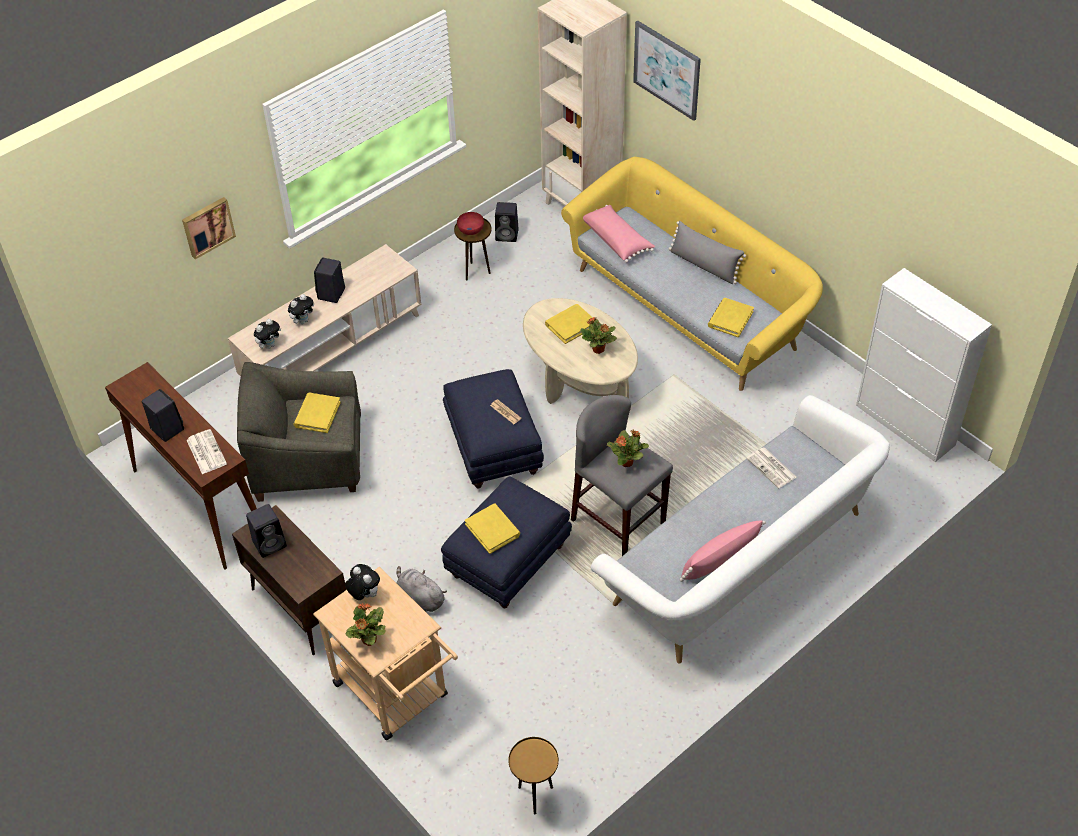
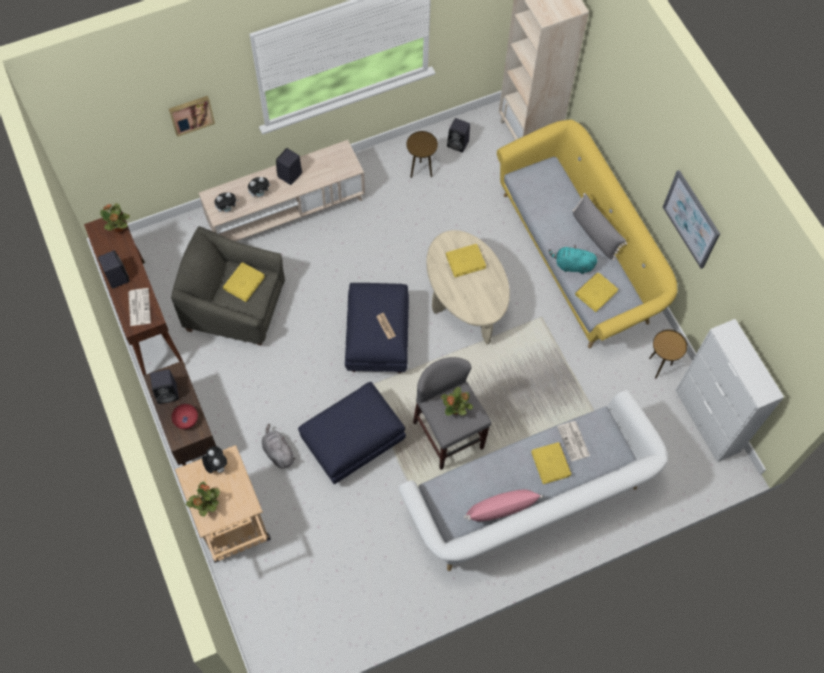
camera: 15 degrees right, 15 degrees up
(471, 230) = (420, 144): red bowl -> red bowl (186, 420)
(493, 530) = (339, 428): yellow book -> yellow book (551, 463)
(535, 796) = (304, 642): brown side table -> brown side table (659, 366)
(598, 349) = (479, 291): potted plant -> potted plant (118, 228)
(617, 240) = (534, 188): pink pillow -> none
(667, 70) = (609, 70): picture -> picture (691, 219)
(692, 300) = (572, 265): none -> turquoise plush toy

